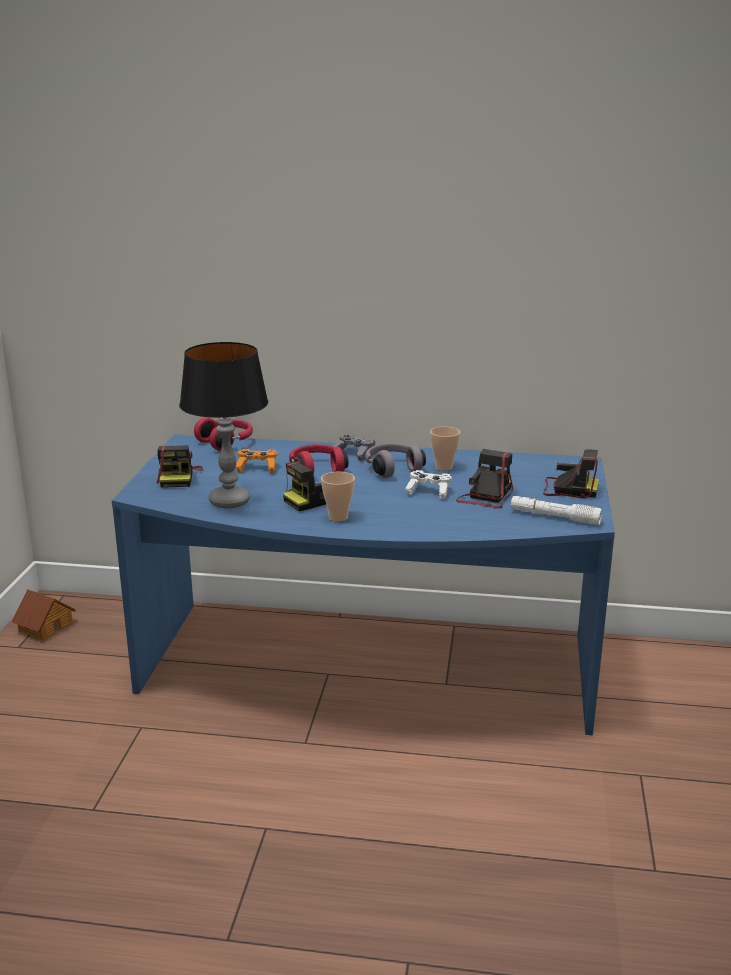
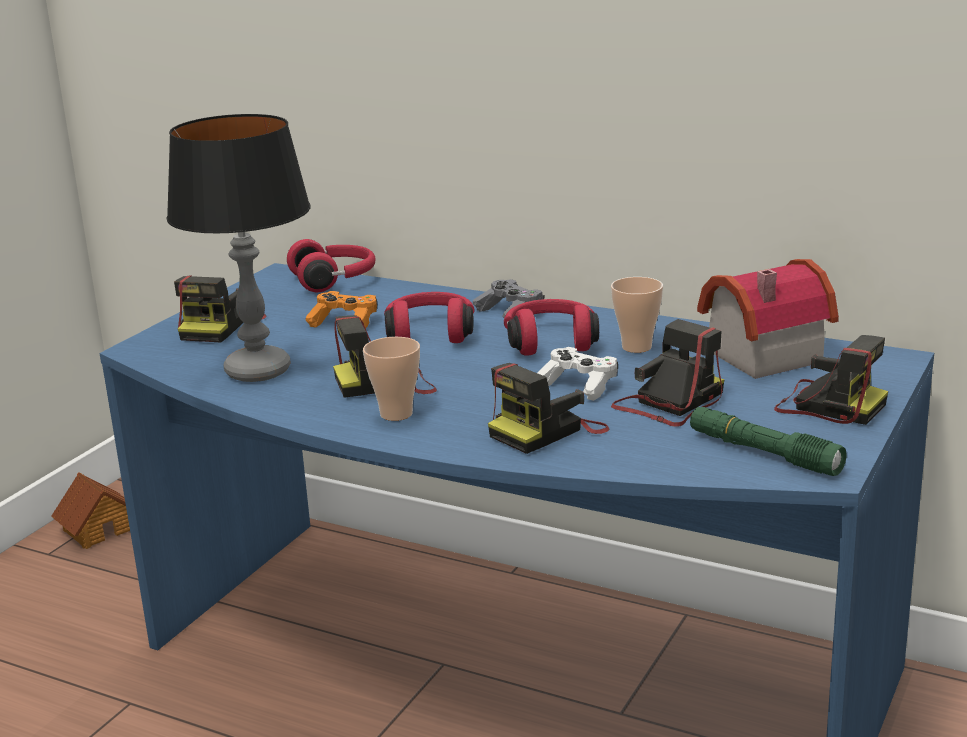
camera: 20 degrees right, 0 degrees up
(392, 469) = (550, 342): grey headphones -> red headphones
(432, 518) = (547, 431): none -> camera
(512, 466) = (758, 354): none -> toy house
(554, 517) = (763, 453): white flashlight -> green flashlight

